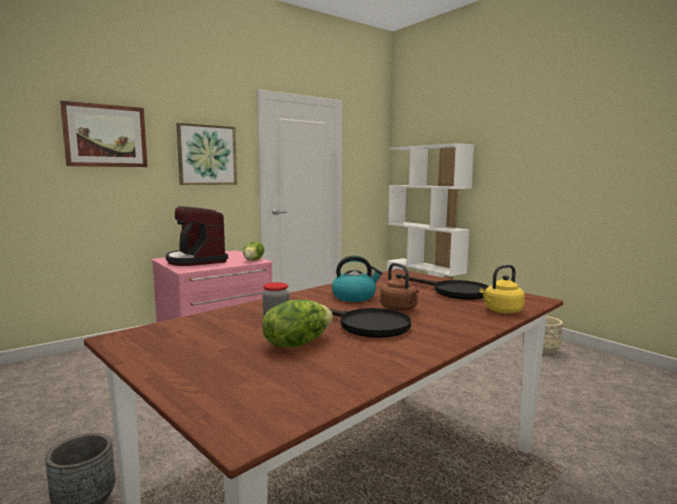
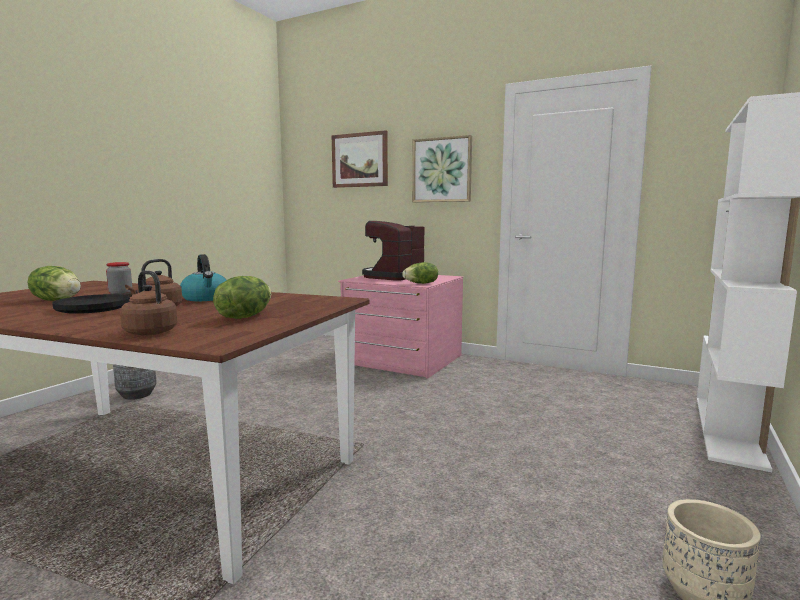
camera: 65 degrees right, 0 degrees up
(453, 292) = (244, 316): black frying pan -> lettuce
(501, 311) = (149, 332): yellow kettle -> brown kettle

